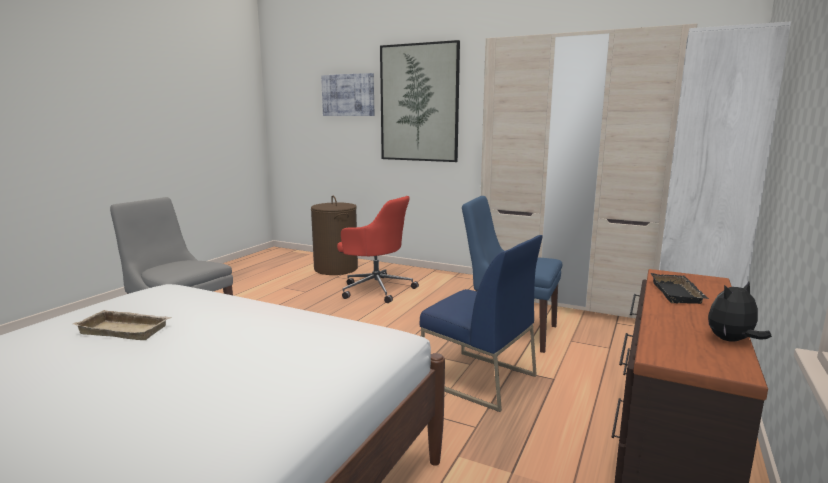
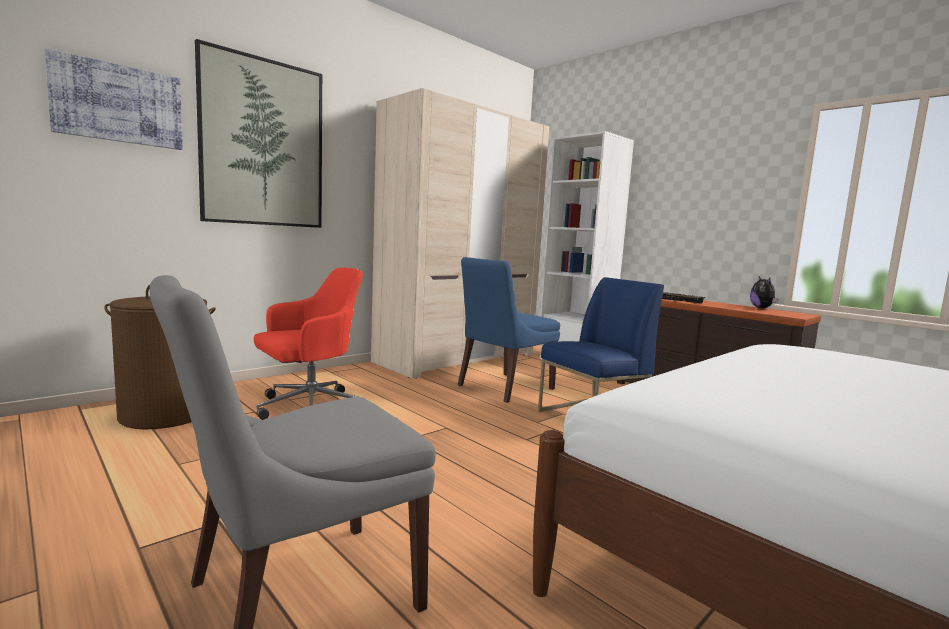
camera: 70 degrees left, 5 degrees down
(127, 329) = (871, 402): beige tray -> none

